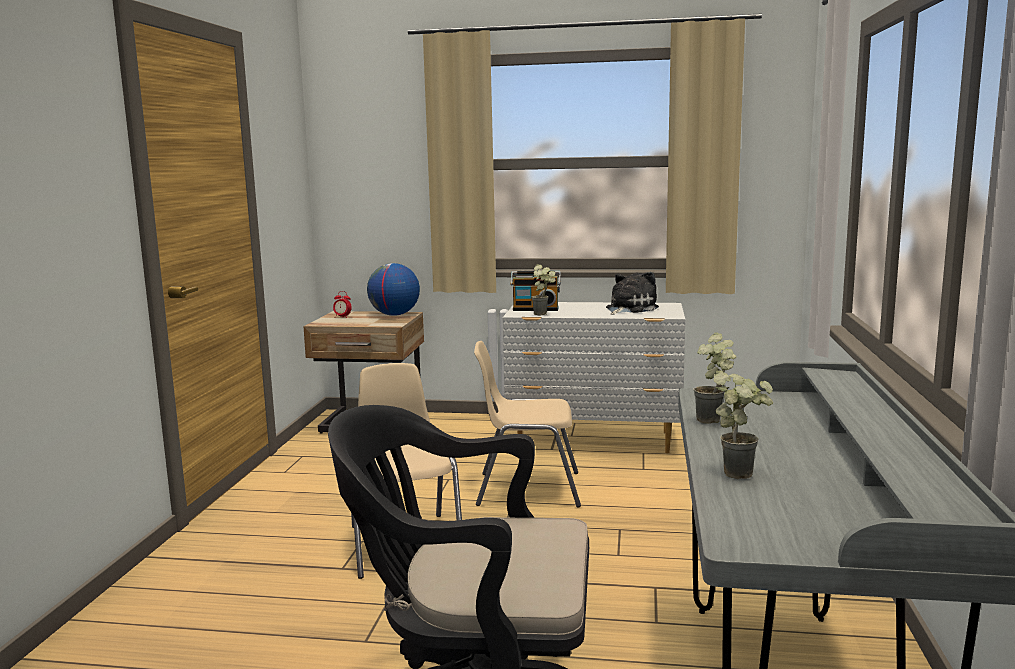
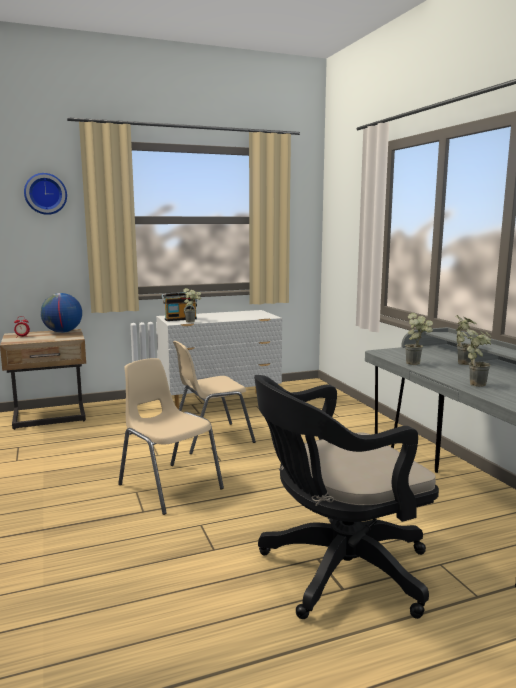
camera: 30 degrees left, 0 degrees up
(386, 132) = (45, 194): none -> wall clock
(629, 309) = (239, 315): plush toy -> none
(801, 431) = (462, 362): none -> potted plant

